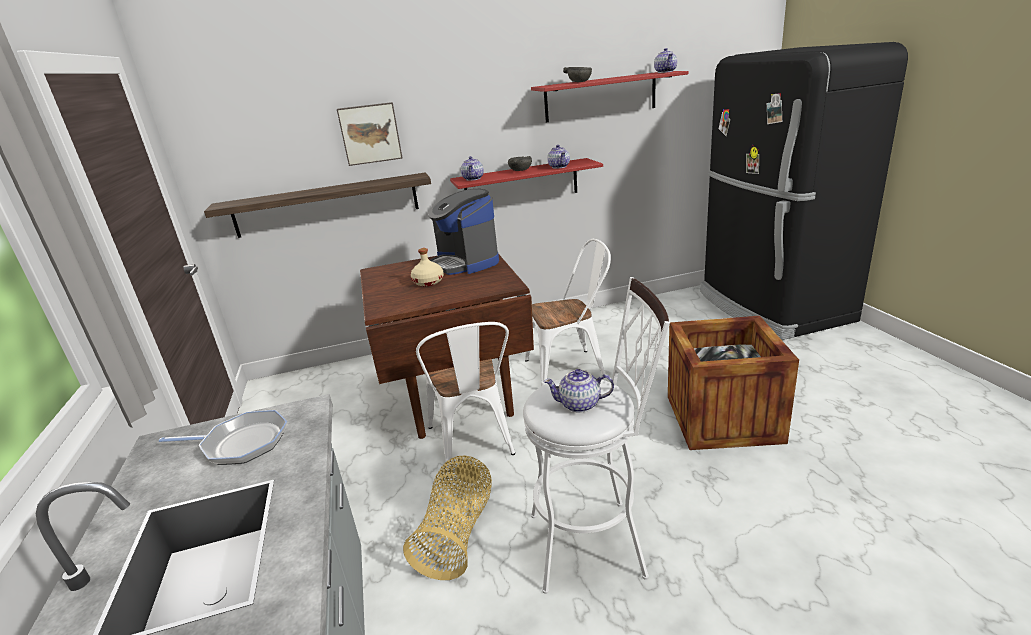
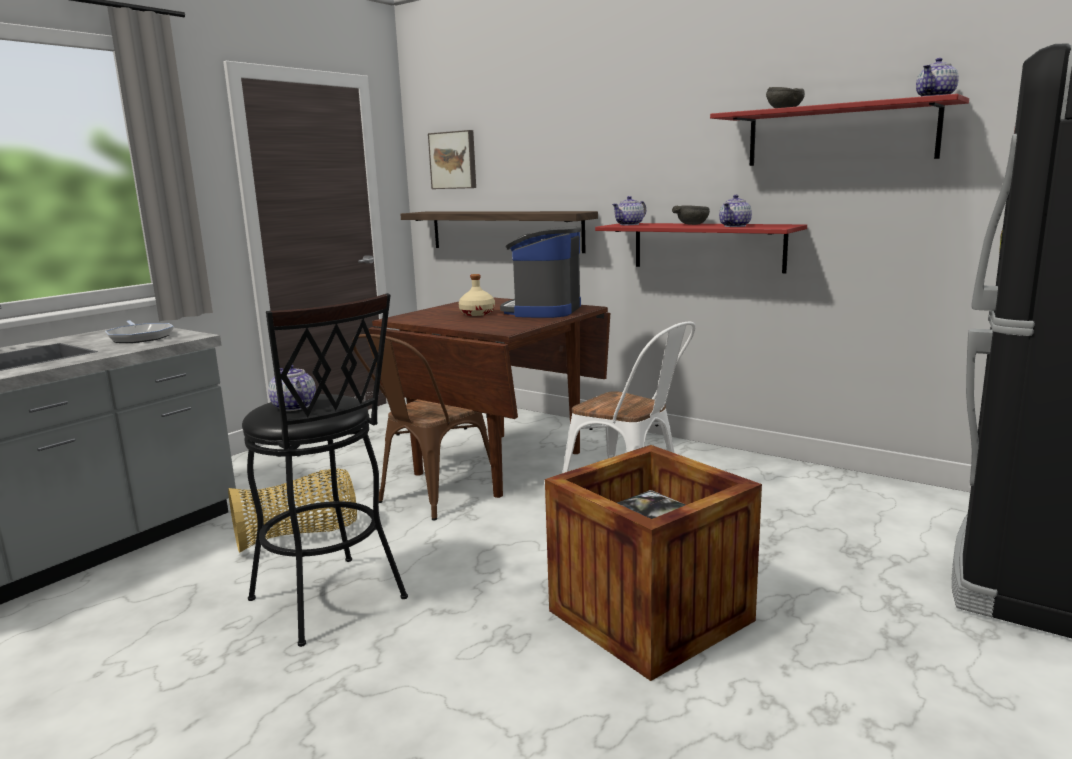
camera: 50 degrees right, 10 degrees down
(370, 133) = (551, 160): picture -> picture (454, 160)
(474, 444) = (430, 498): white chair -> brown chair
(597, 543) = (334, 603): white stool -> black stool

